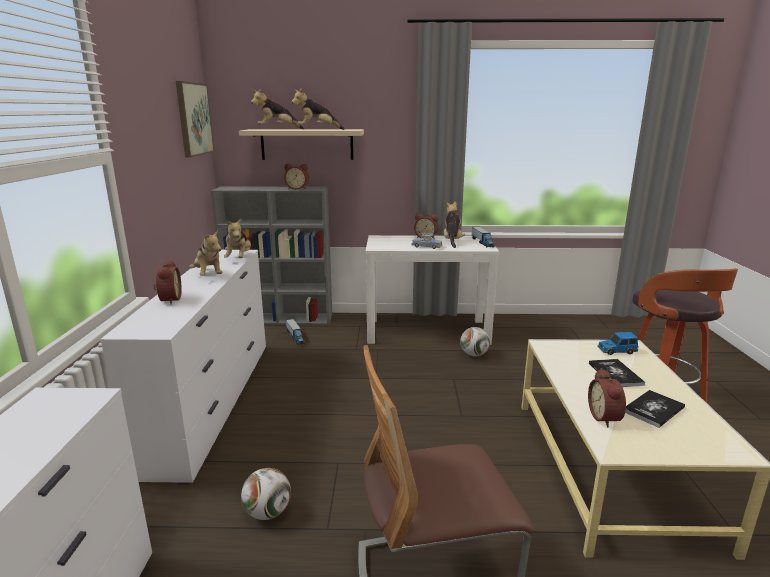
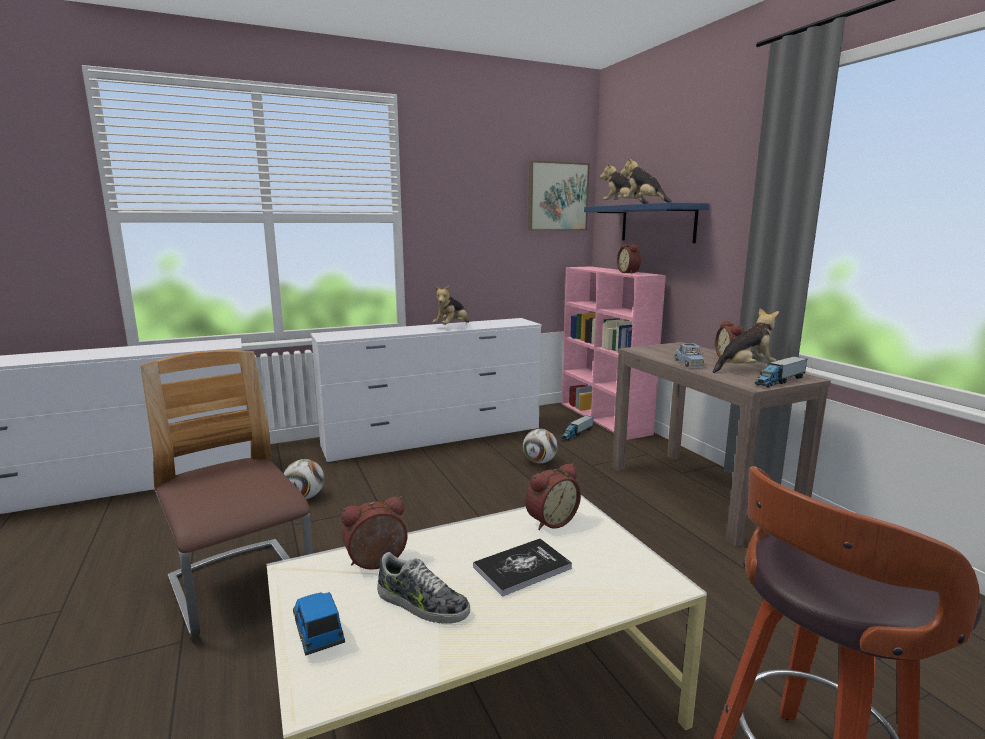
camera: 65 degrees right, 5 degrees down
(169, 300) = (388, 330): alarm clock -> alarm clock (550, 521)
(239, 258) = (506, 325): plush toy -> none
(281, 318) = (604, 418): grey bookcase -> pink bookcase
(307, 144) = (657, 223): beige shelf -> blue shelf
(427, 331) = (700, 493): white console table -> brown console table
(474, 354) = (681, 538): football -> football (539, 462)
(616, 351) = (618, 567): toy car -> toy car (318, 631)
(653, 409) = (422, 604): book -> shoe

